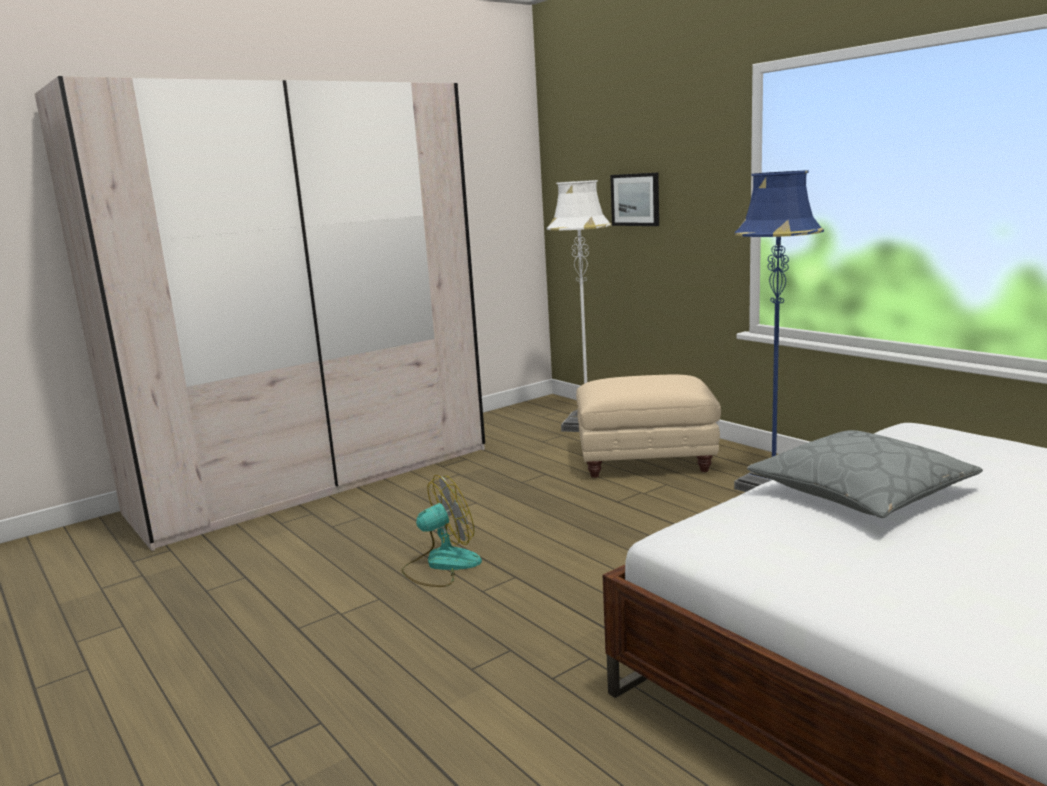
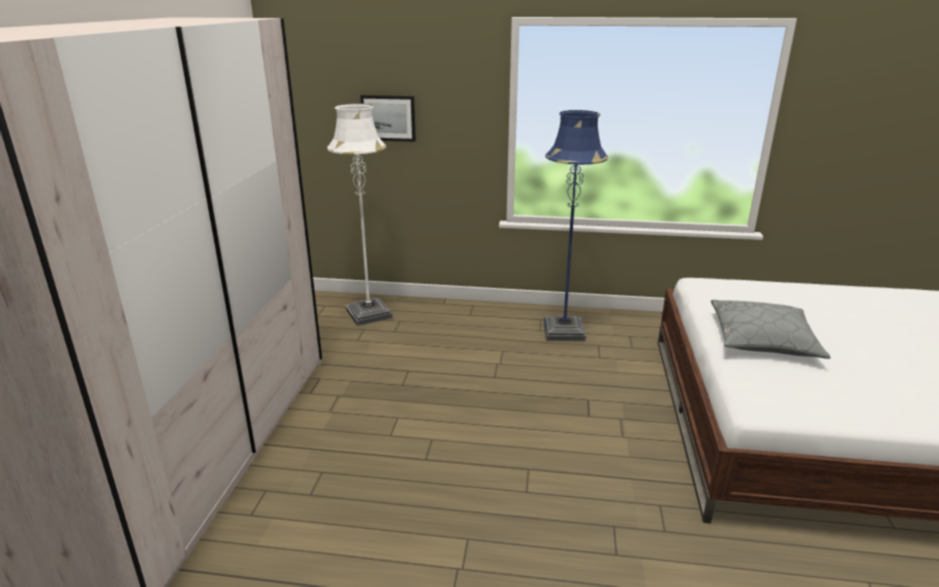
camera: 45 degrees left, 10 degrees up
(441, 565) = (463, 485): fan -> none
(647, 461) = (461, 335): beige ottoman -> none

